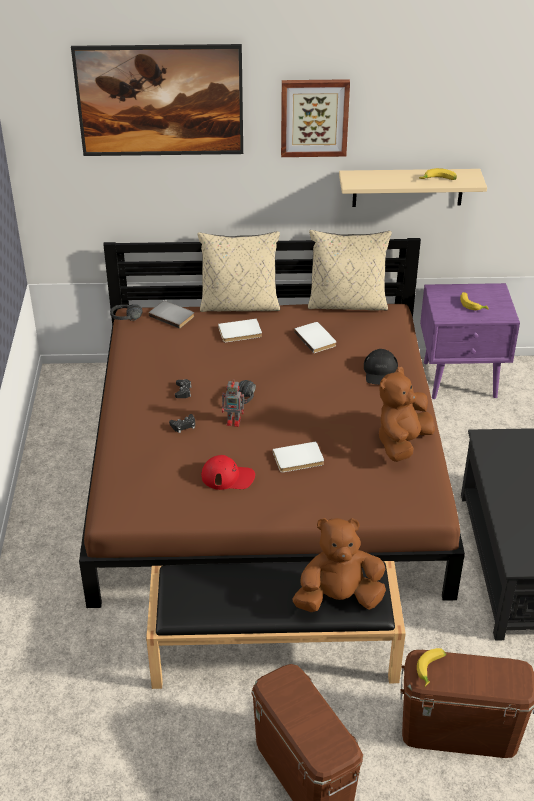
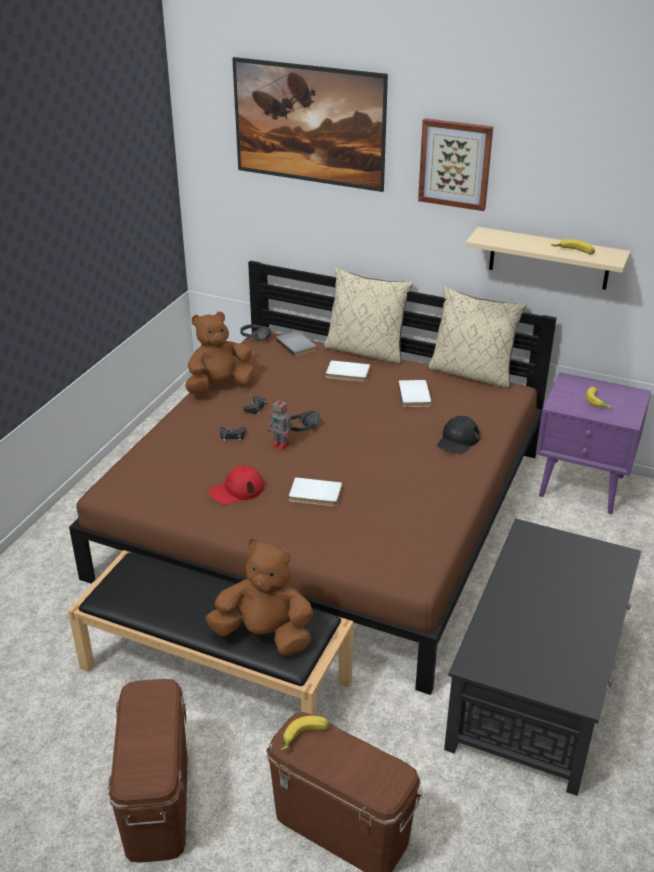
camera: 25 degrees right, 5 degrees down
(228, 477) = (237, 490): red cap -> red cap turned 120 degrees clockwise
(402, 443) = (430, 509): brown plush toy -> brown plush toy (219, 386)

